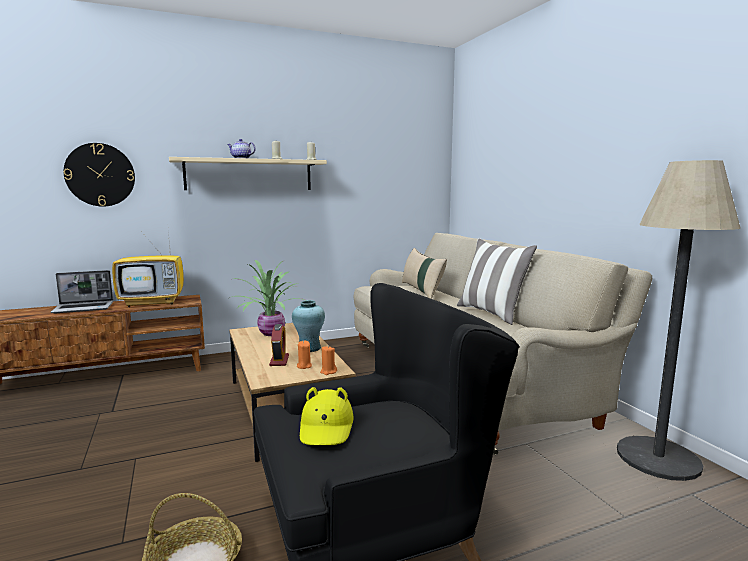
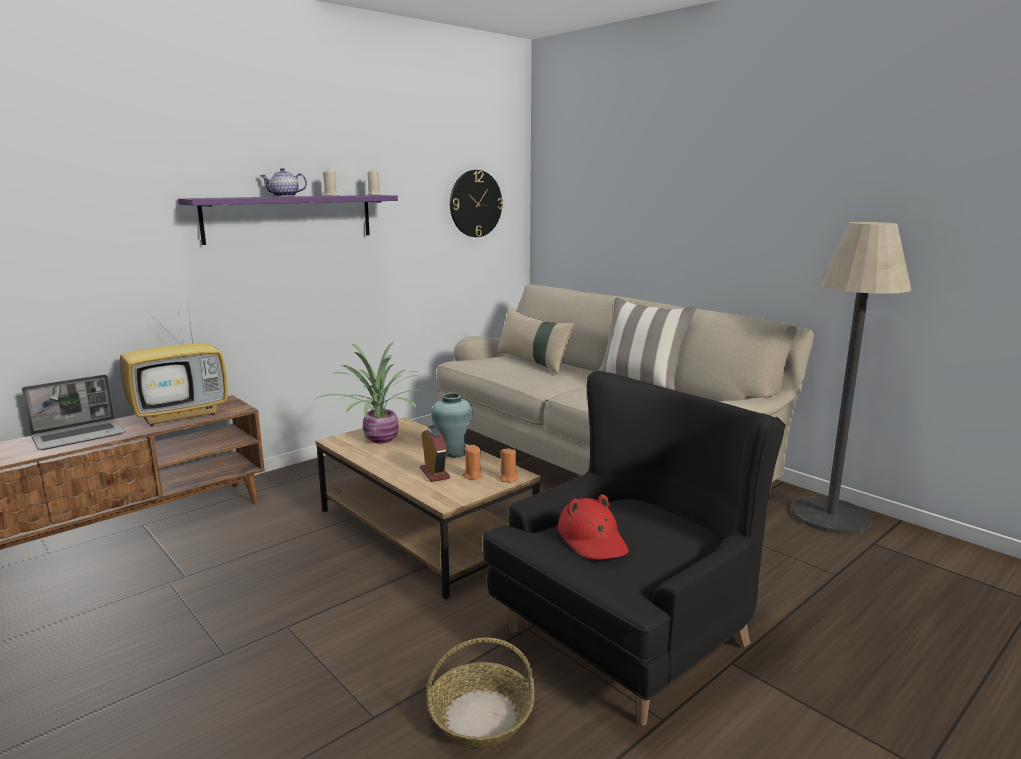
camera: 20 degrees left, 5 degrees up
(100, 175) = (75, 228): wall clock -> wall clock (475, 203)
(249, 175) = (290, 218): beige shelf -> purple shelf
(326, 427) = (593, 539): yellow hat -> red hat

